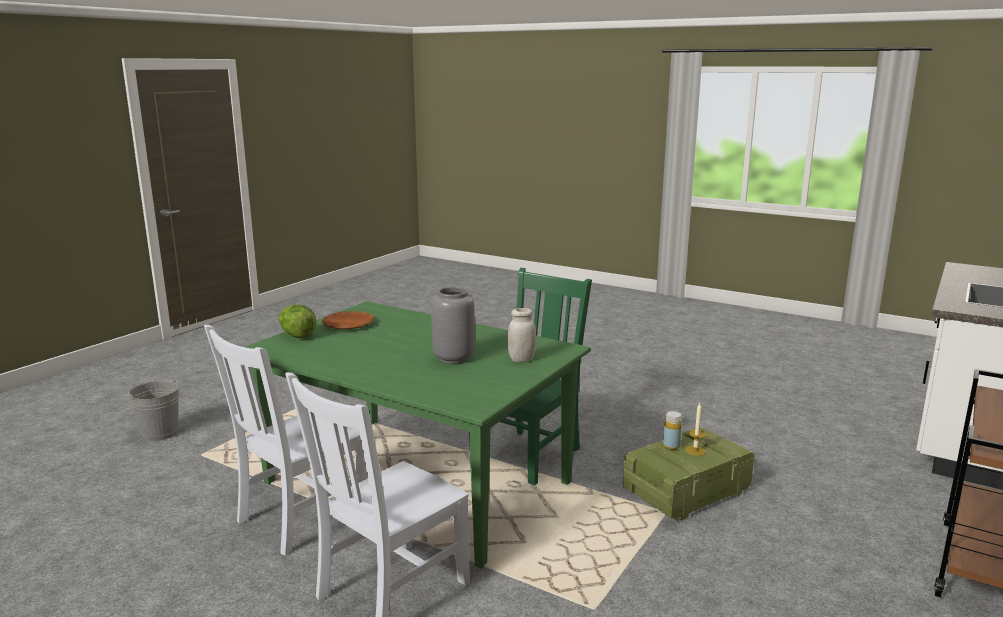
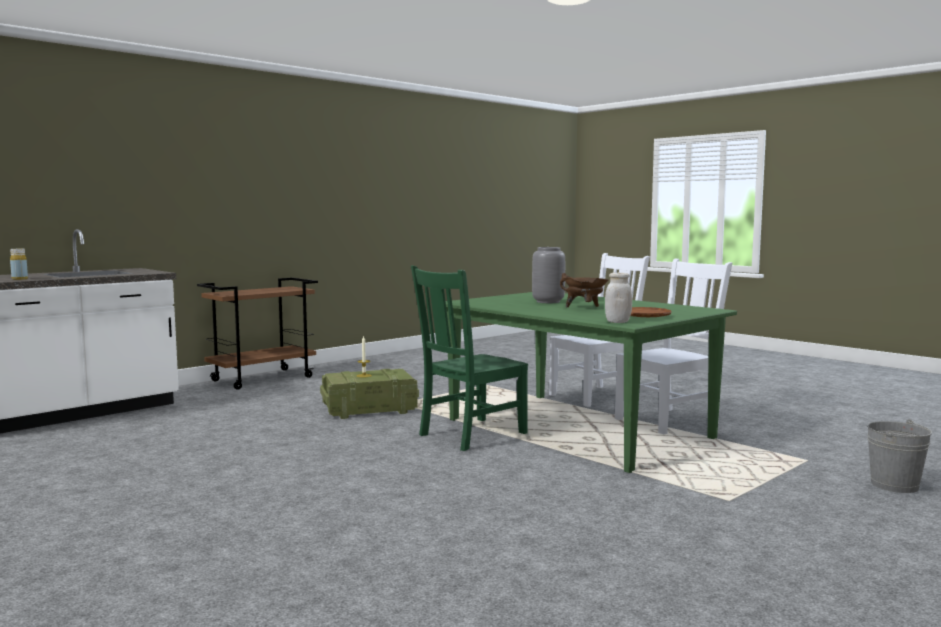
camera: 165 degrees left, 10 degrees down
(297, 335) = (689, 313): lettuce -> none
(407, 340) = (584, 308): none -> brown cooking pot
(521, 359) = (497, 300): white jar -> white jar (617, 322)
(671, 446) = (377, 378): yellow bottle -> yellow bottle (19, 279)

